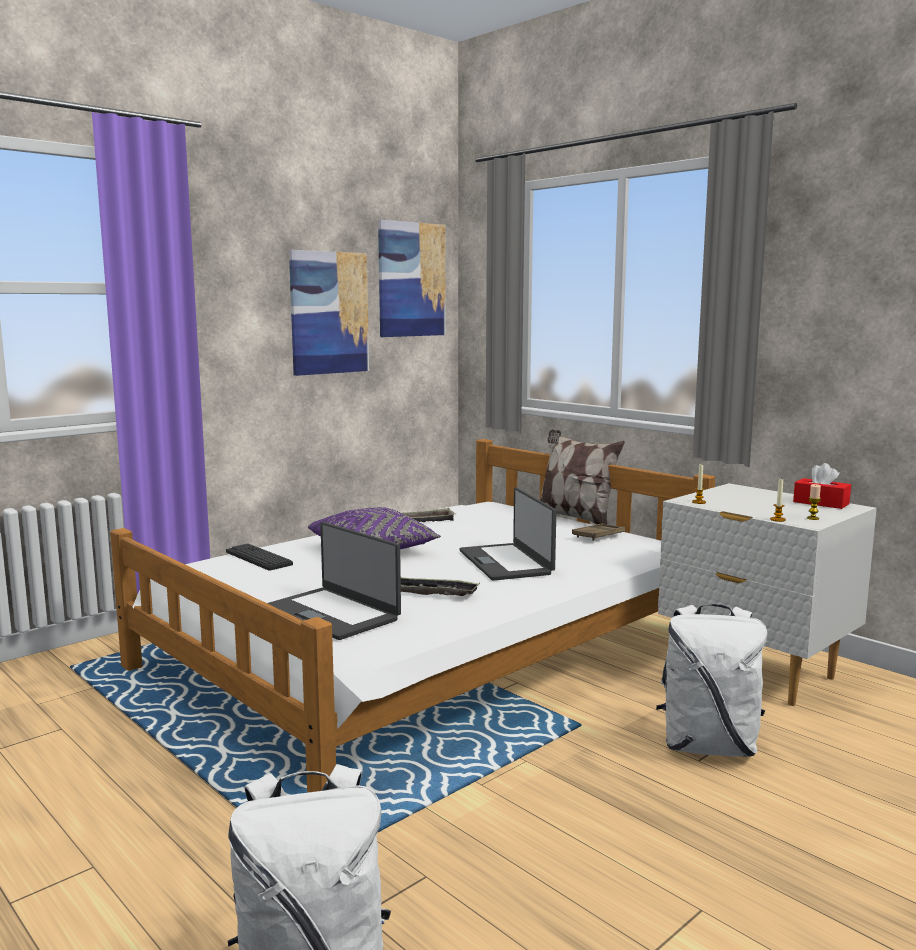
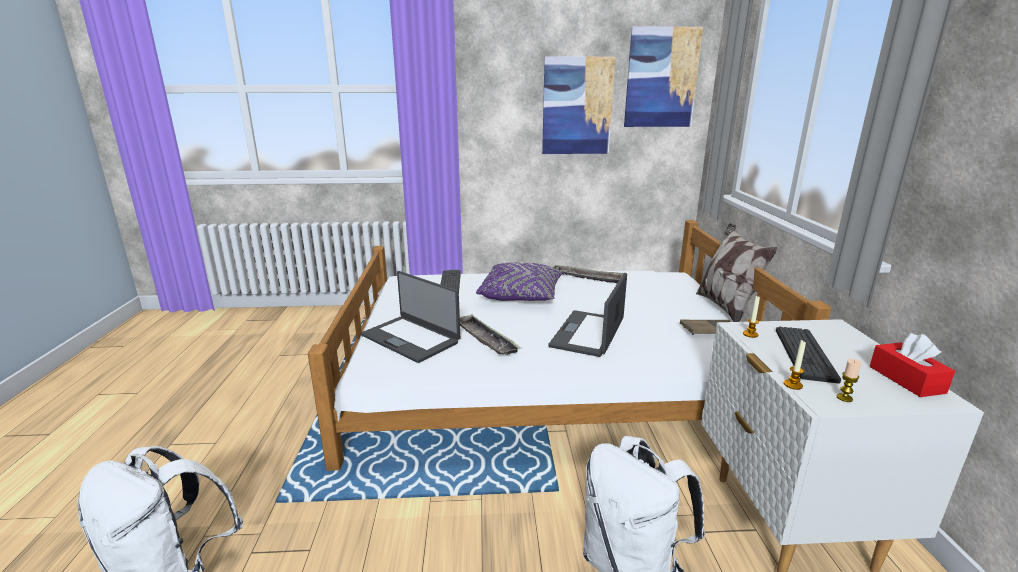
camera: 40 degrees right, 10 degrees up
(333, 613) = (411, 338): laptop -> laptop turned 45 degrees counterclockwise
(750, 504) = (804, 354): none -> keyboard

